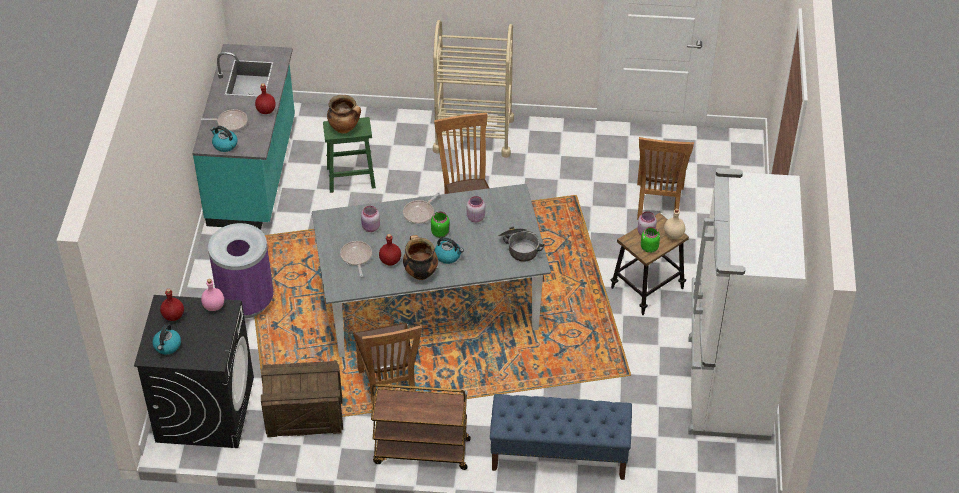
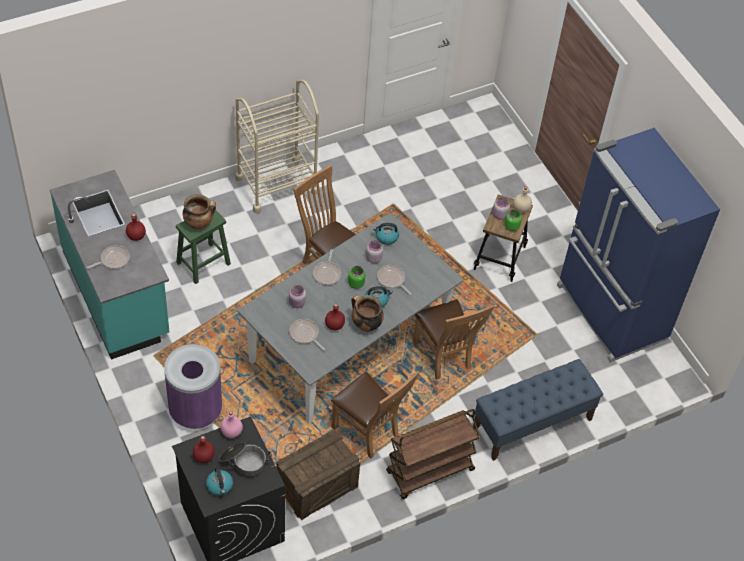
camera: 35 degrees left, 5 degrees up
(224, 145) = (124, 282): kettle -> kettle (386, 237)
(478, 243) = (392, 280): none -> frying pan
(519, 248) = (426, 269): cooking pot -> cooking pot (244, 462)
(658, 205) = (460, 186): brown chair -> brown chair (444, 358)
(726, 388) = (610, 313): white fridge -> blue fridge

